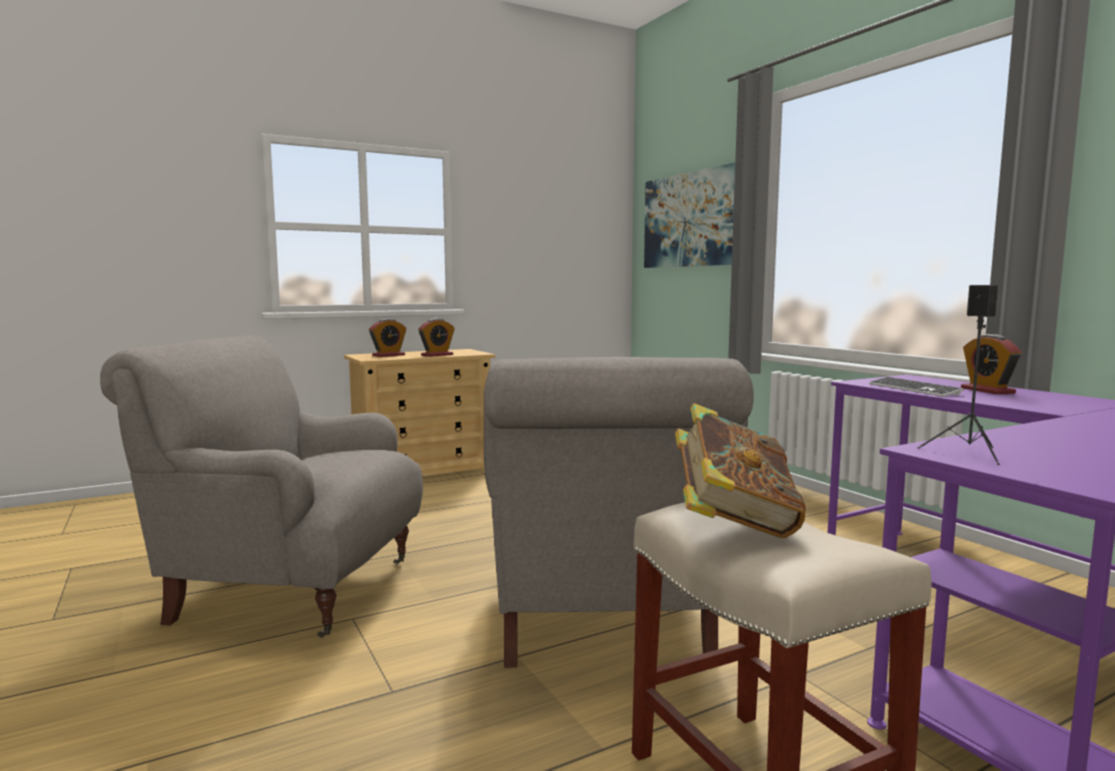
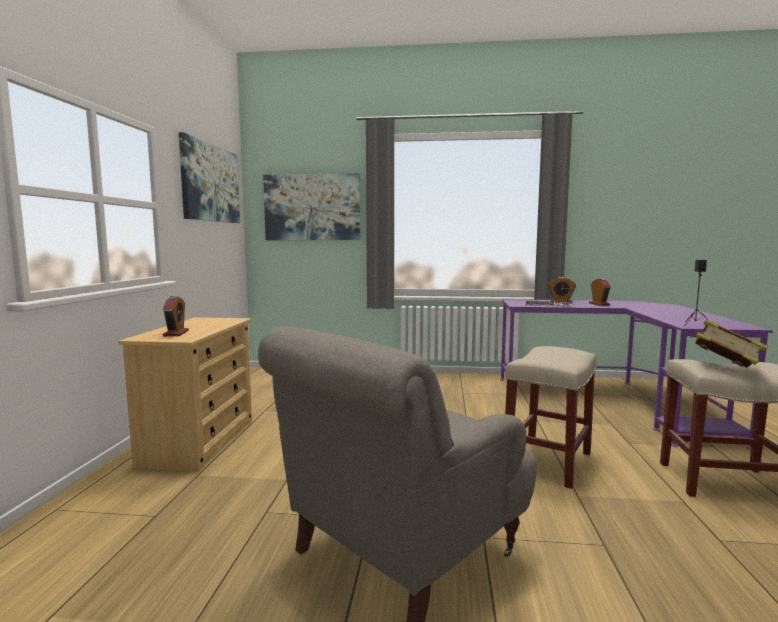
camera: 55 degrees left, 0 degrees up
(437, 355) = (216, 326): alarm clock -> alarm clock (599, 304)
(554, 201) = (210, 183): none -> picture
(602, 620) = (548, 462): grey armchair -> beige stool

